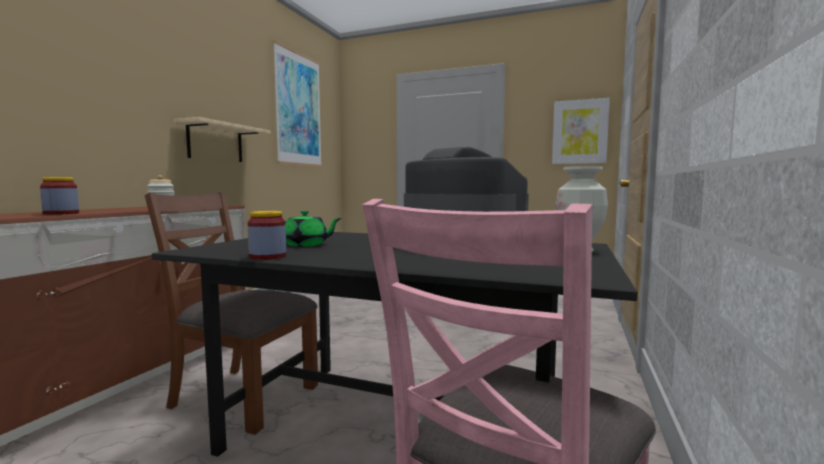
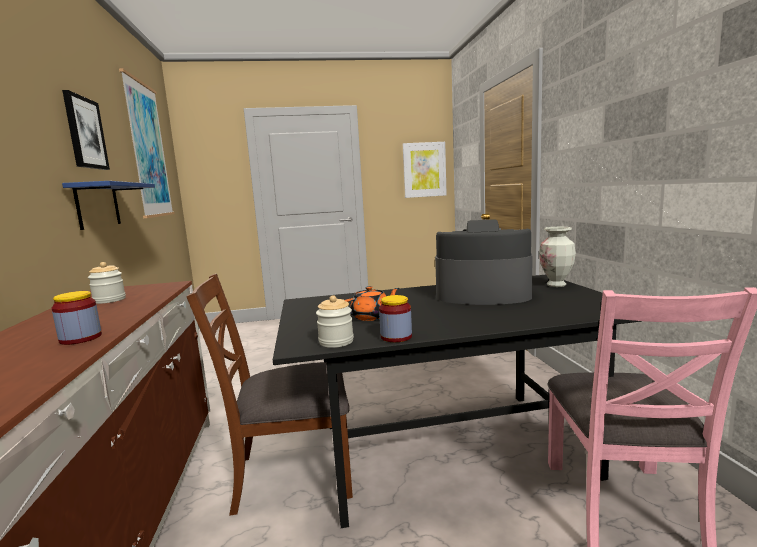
camera: 30 degrees left, 5 degrees up
(213, 85) = (85, 133): none -> picture
(215, 143) = (98, 205): beige shelf -> blue shelf
(221, 252) = (336, 341): none -> jar
(306, 245) = (372, 317): green teapot -> orange teapot

